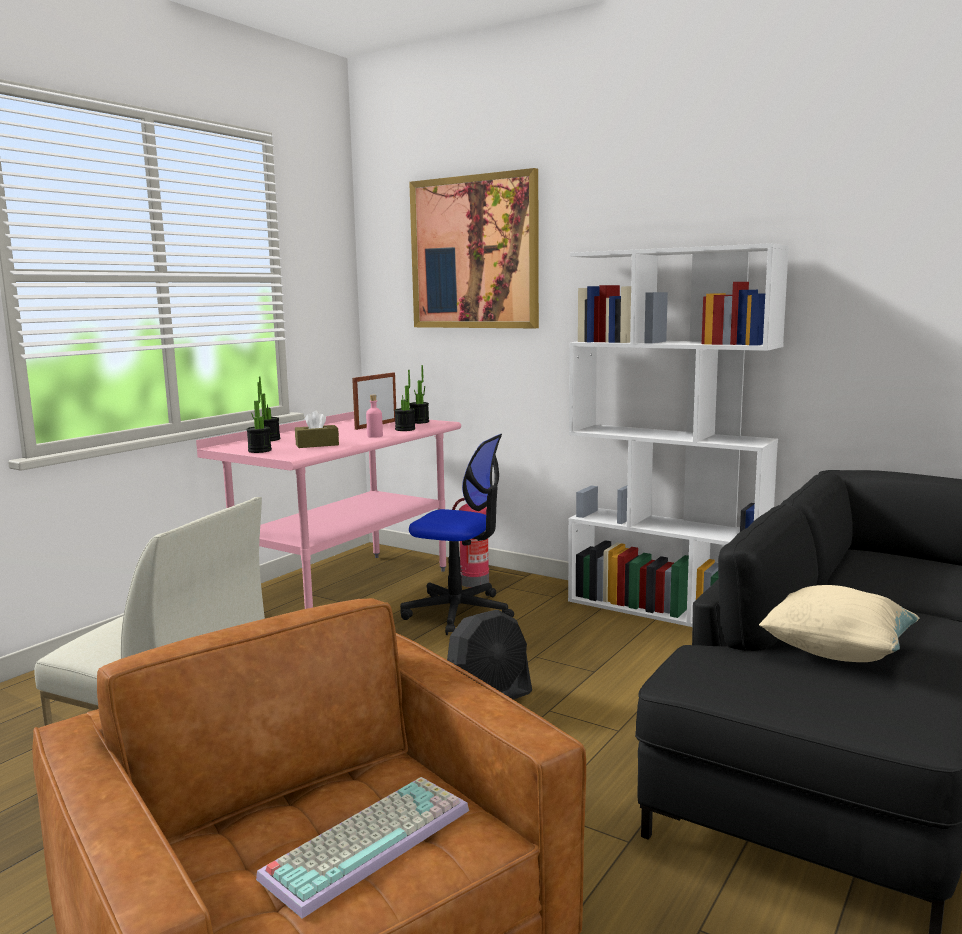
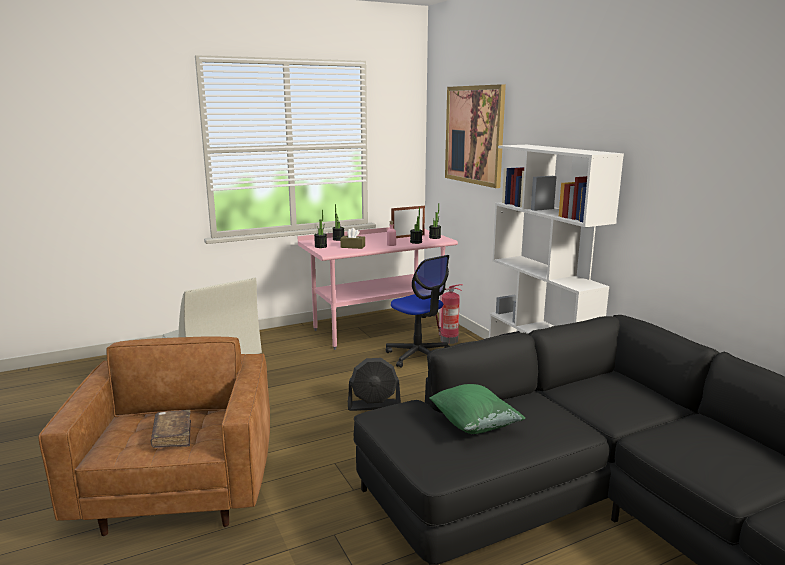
camera: 30 degrees right, 5 degrees up
(368, 840) = (172, 435): keyboard -> brown book
(836, 652) = (474, 425): beige pillow -> green pillow

